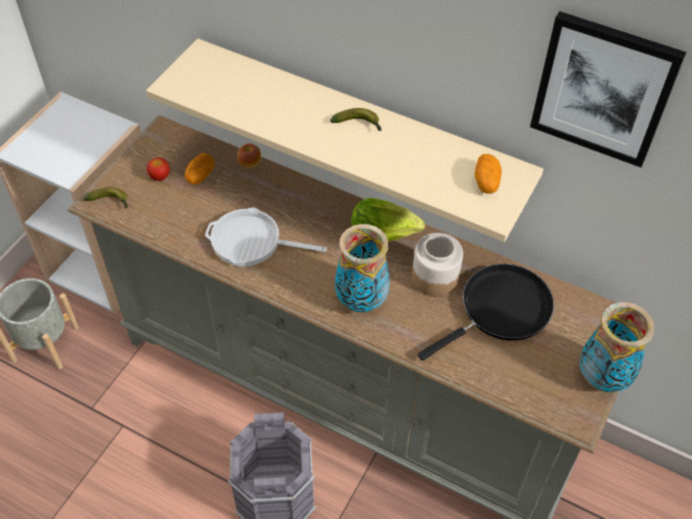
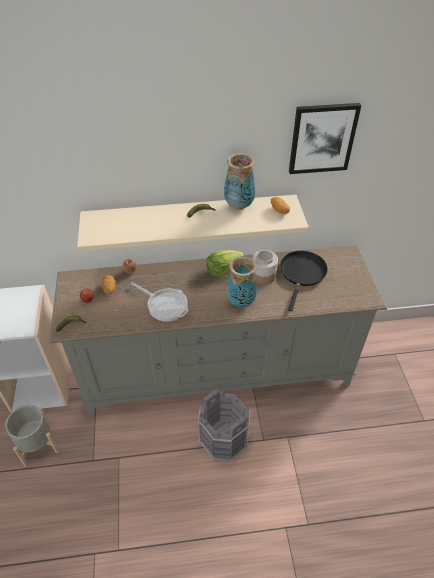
camera: 35 degrees left, 5 degrees down
(251, 242) = (165, 305): frying pan -> frying pan turned 120 degrees counterclockwise
(602, 378) = (364, 278): vase -> vase (239, 206)

